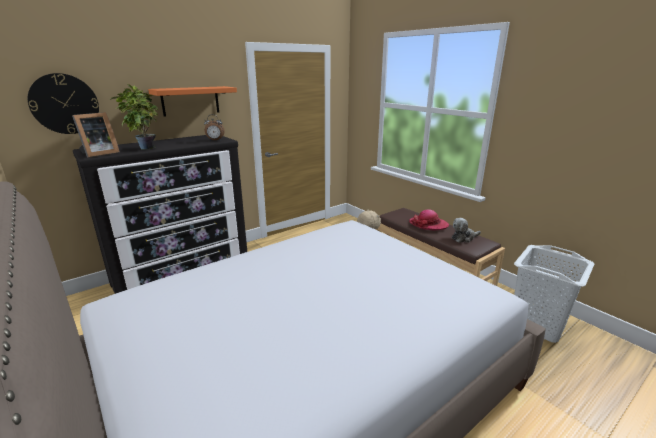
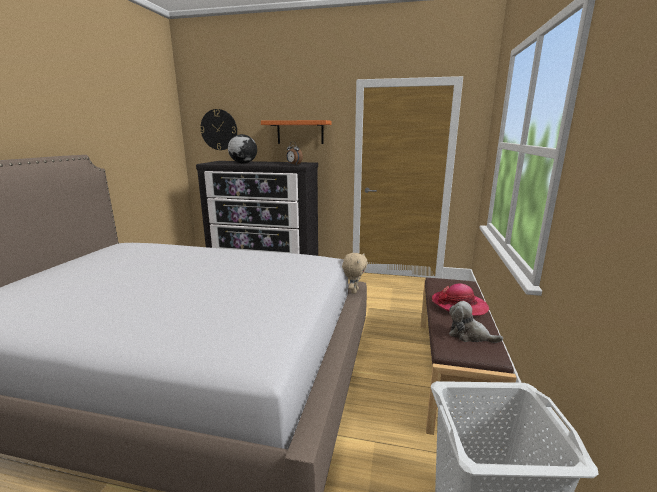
camera: 50 degrees right, 5 degrees down
(98, 154) = (214, 163): picture frame -> none
(144, 148) = (243, 163): potted plant -> globe

